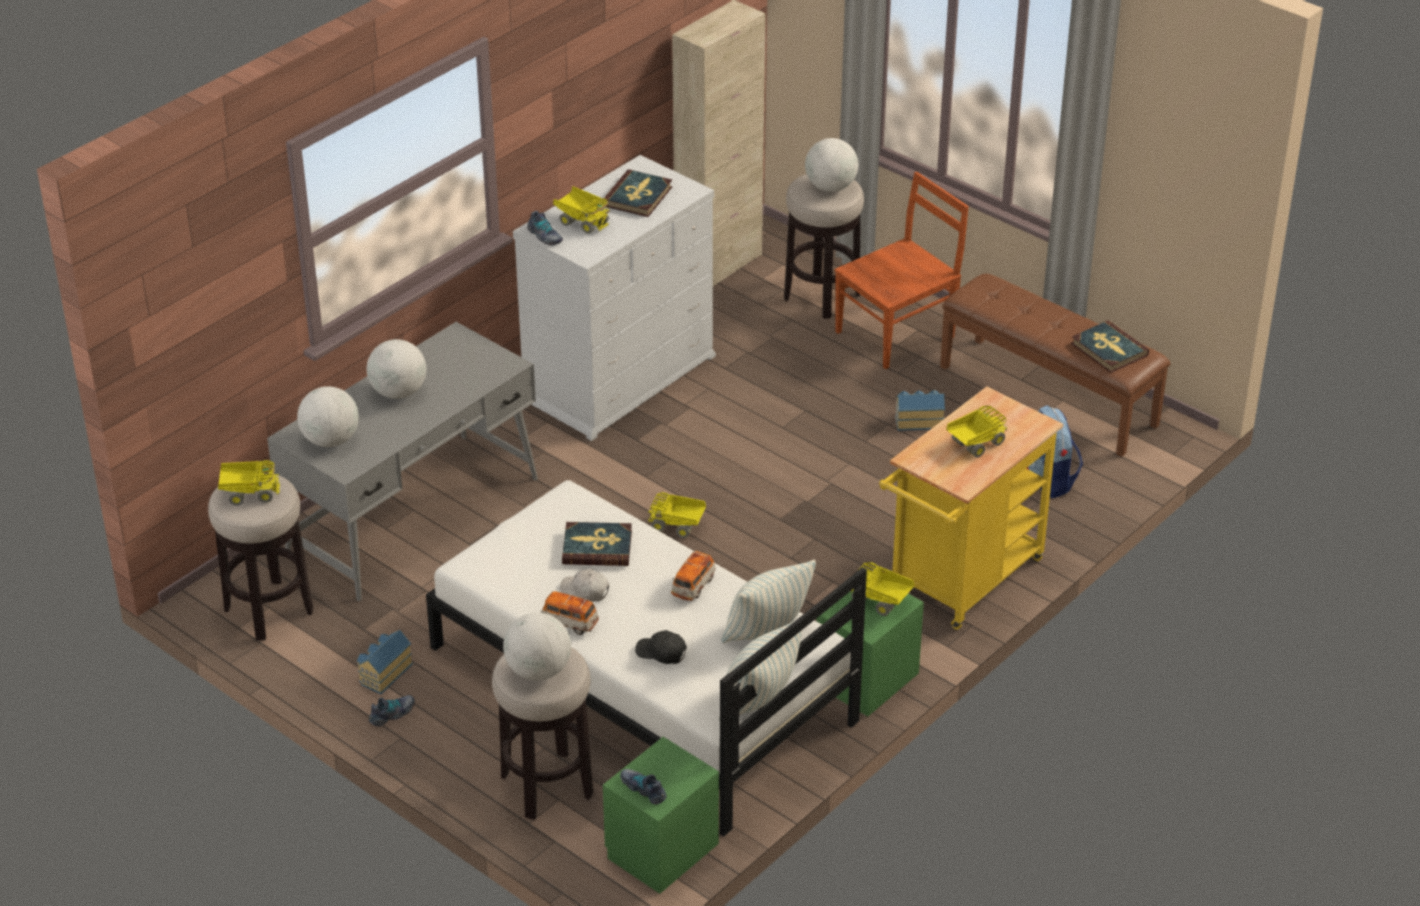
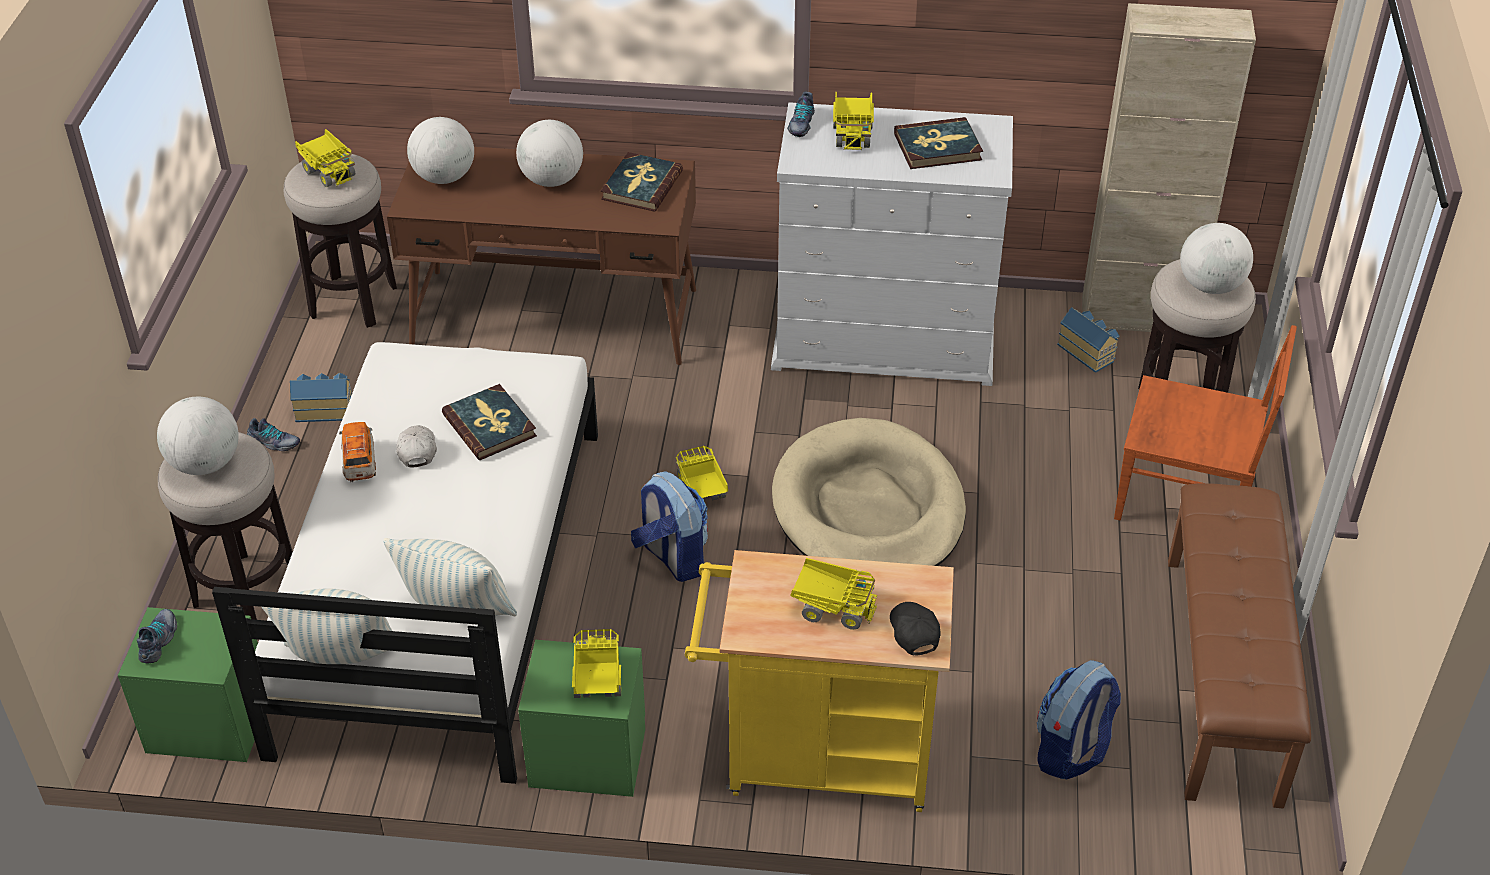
camera: 55 degrees right, 5 degrees up
(414, 515) = (555, 317): grey desk -> brown desk
(661, 653) = (359, 548): black cap -> black cap (914, 632)
(693, 586) = (485, 521): toy car -> none
(726, 566) = (672, 557): none -> backpack
(772, 462) = (868, 509): none -> beige dog bed
(918, 421) = (1055, 588): toy house -> toy house (1087, 351)
(1109, 349) = (1251, 666): book -> book (641, 185)

